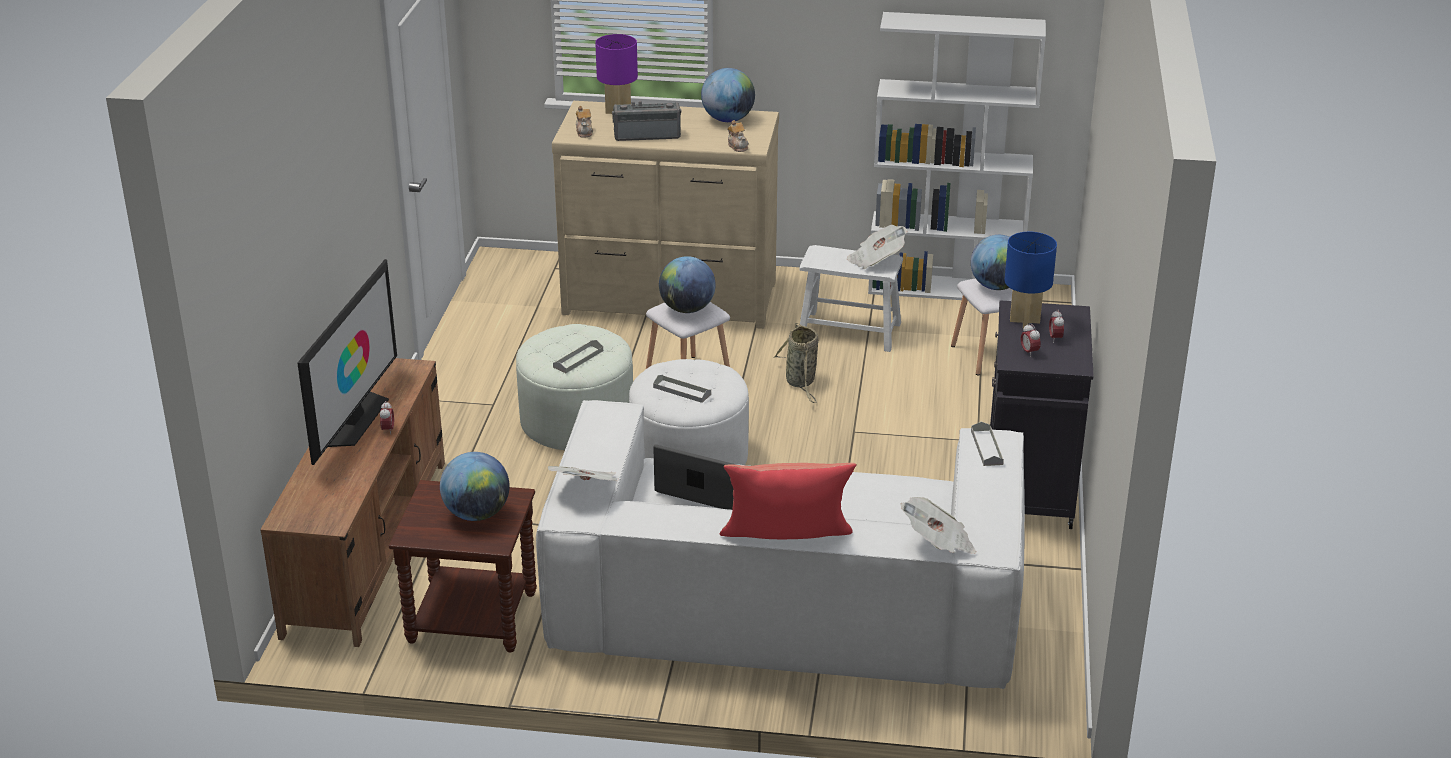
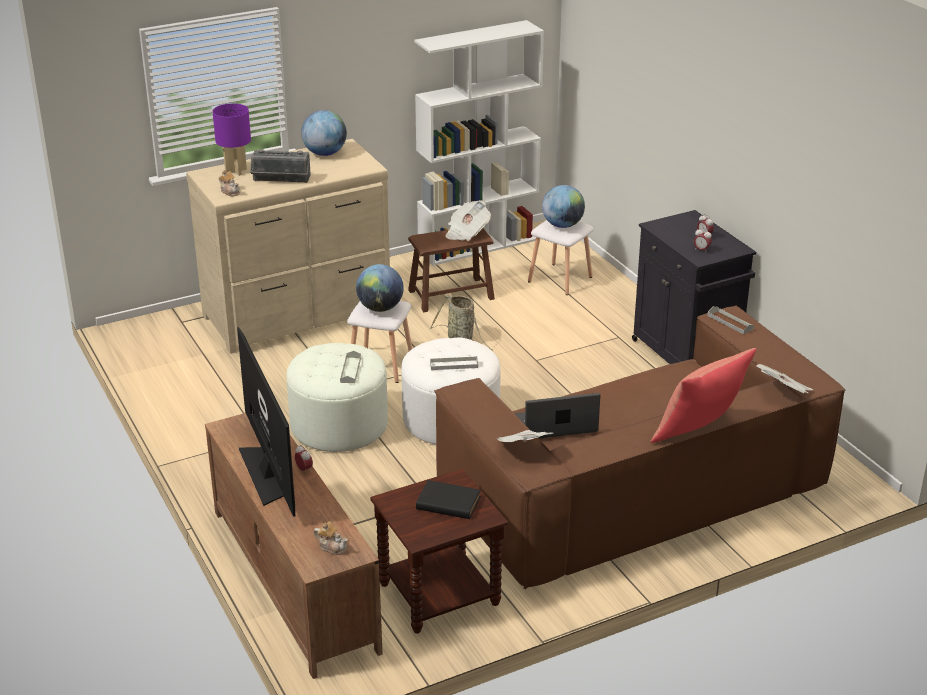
camera: 35 degrees left, 0 degrees up
(477, 514) = (446, 503): globe -> black book
(647, 135) = (281, 180): radio -> radio turned 135 degrees counterclockwise
(738, 146) = (359, 169): teapot -> teapot (332, 547)
(785, 603) = (632, 489): white sofa -> brown sofa
(849, 331) = (451, 294): white stool -> brown stool
(1024, 321) = (671, 231): blue table lamp -> none

